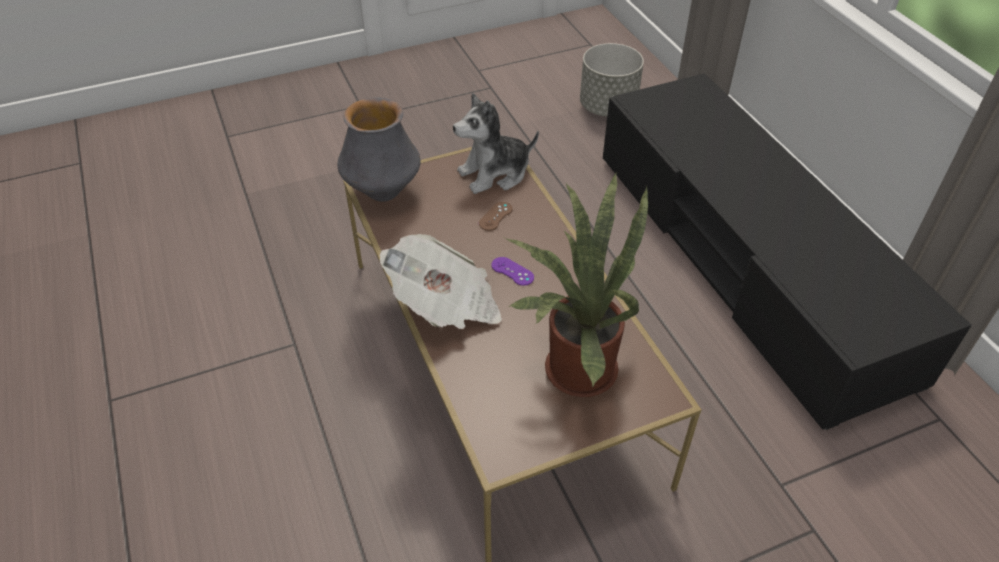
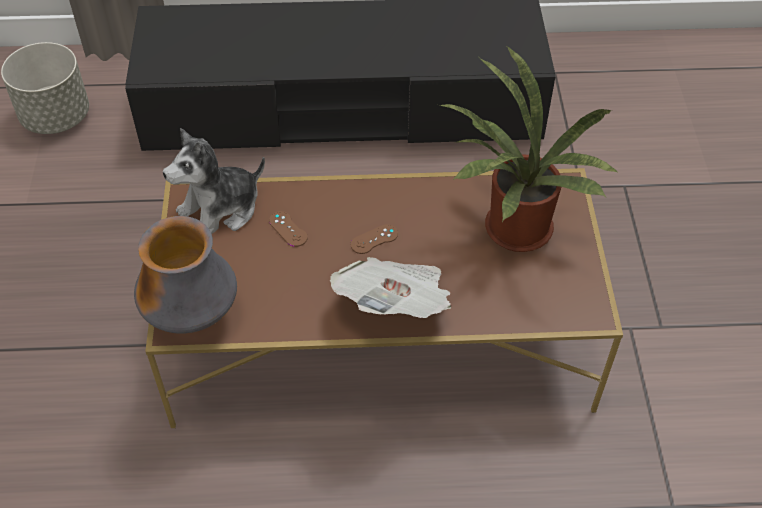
camera: 70 degrees left, 5 degrees up
(495, 174) = (220, 210): plush toy -> plush toy turned 60 degrees clockwise
(512, 271) = (374, 239): purple game controller -> brown game controller

